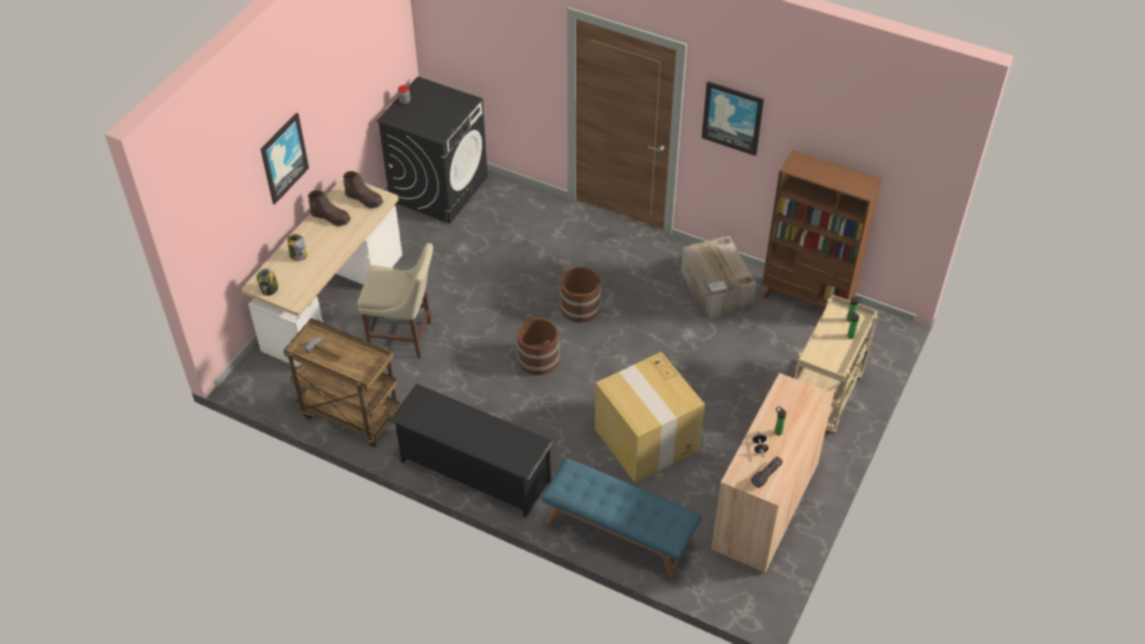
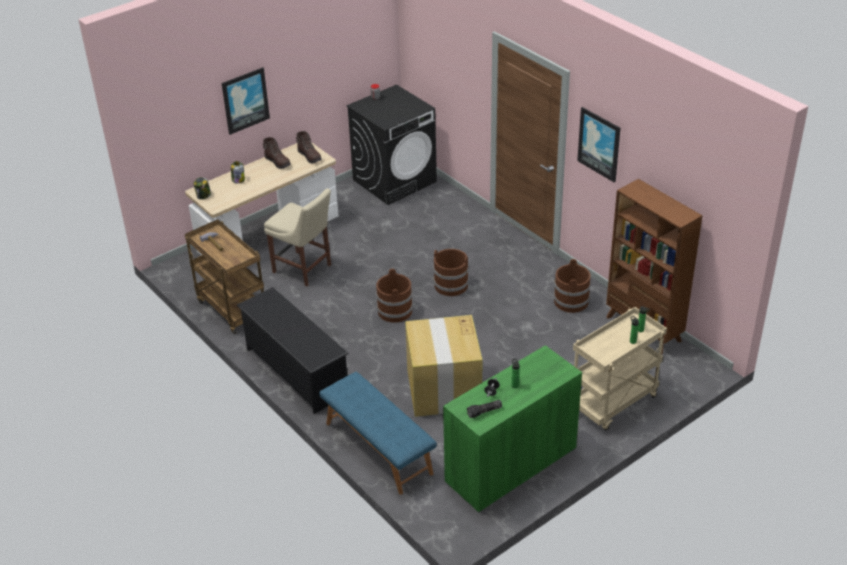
camera: 25 degrees right, 10 degrees down
(717, 289) = (571, 301): cardboard box -> brown bucket
(765, 506) = (510, 465): beige cabinet -> green cabinet

